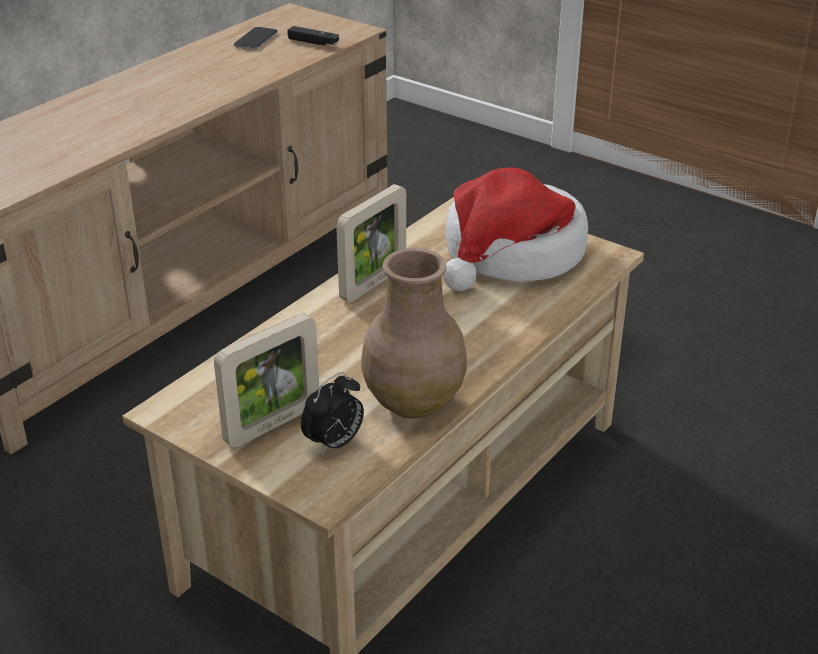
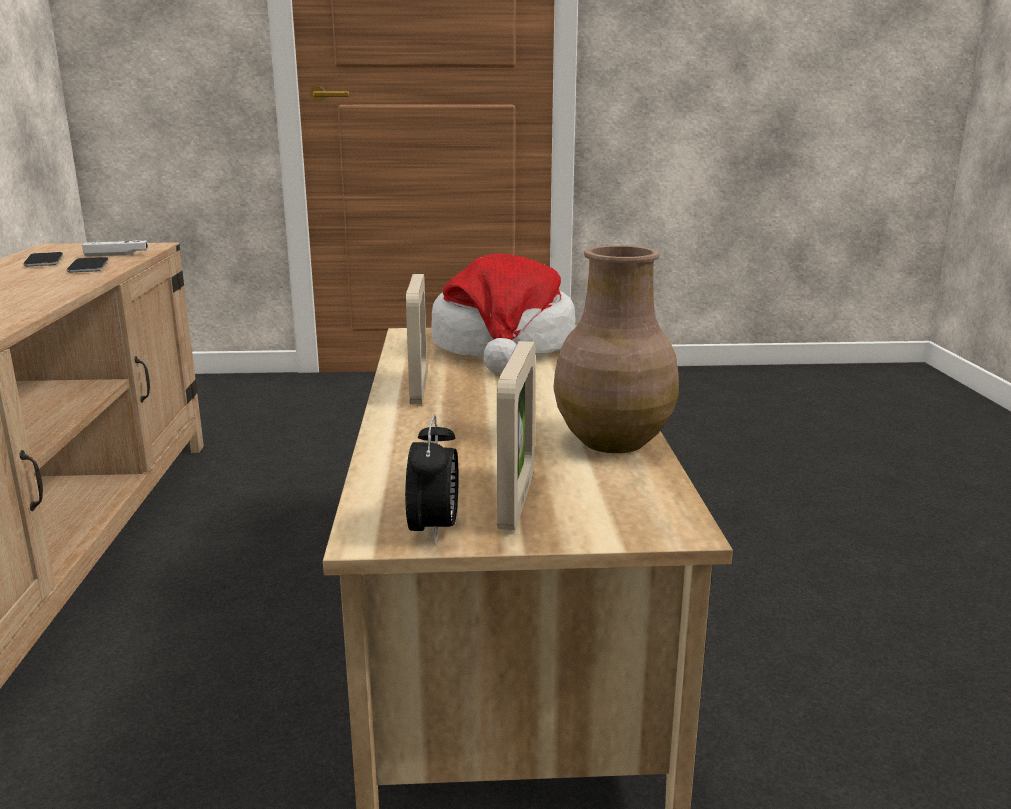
camera: 40 degrees left, 15 degrees down
(272, 59) = (88, 266): none -> phone
(313, 42) = (116, 255): black game controller -> white game controller
(334, 444) = (605, 490): alarm clock -> alarm clock (434, 530)

